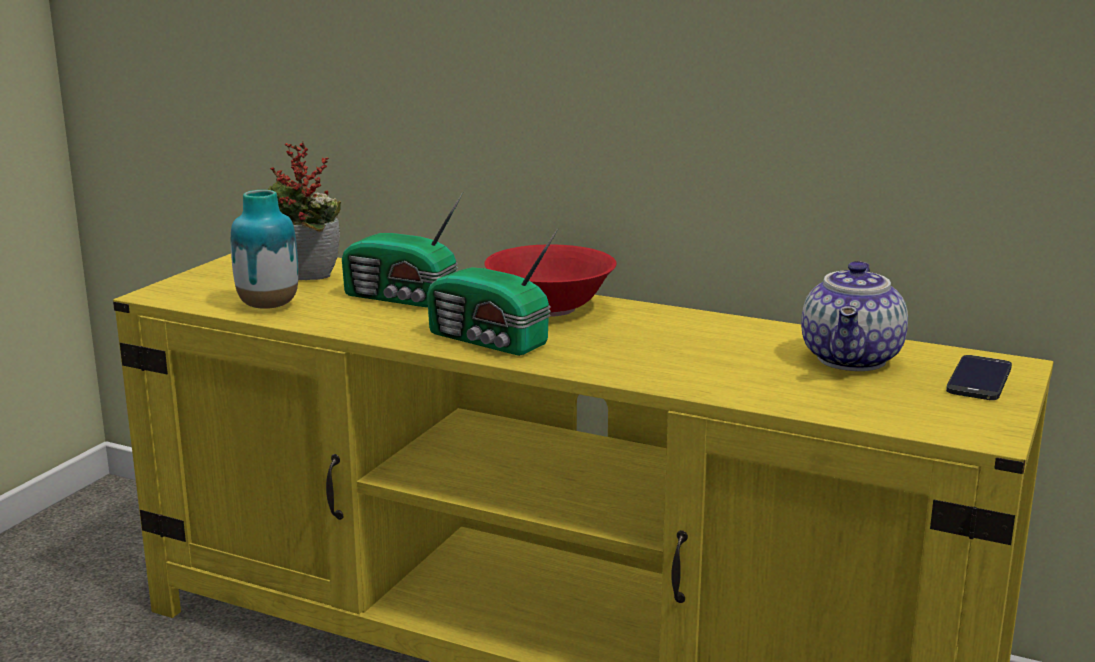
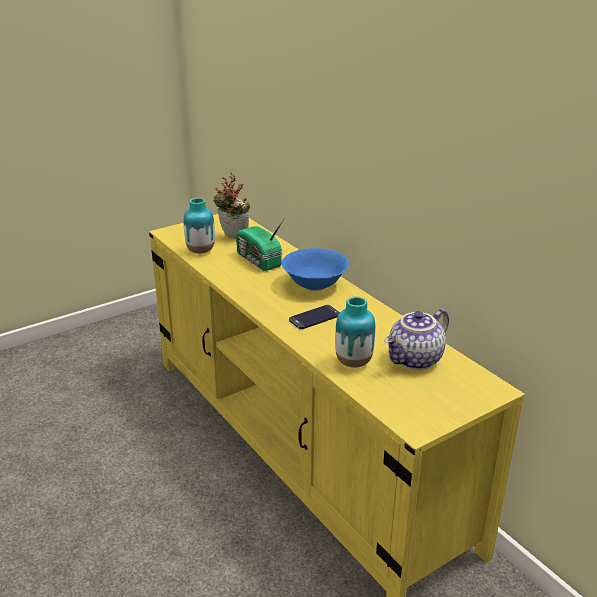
camera: 30 degrees right, 10 degrees up
(489, 341) = (264, 298): radio -> none
(551, 308) = (315, 285): red bowl -> blue bowl
(767, 384) = (353, 362): none -> vase
(979, 379) = (463, 392): phone -> phone (314, 317)

